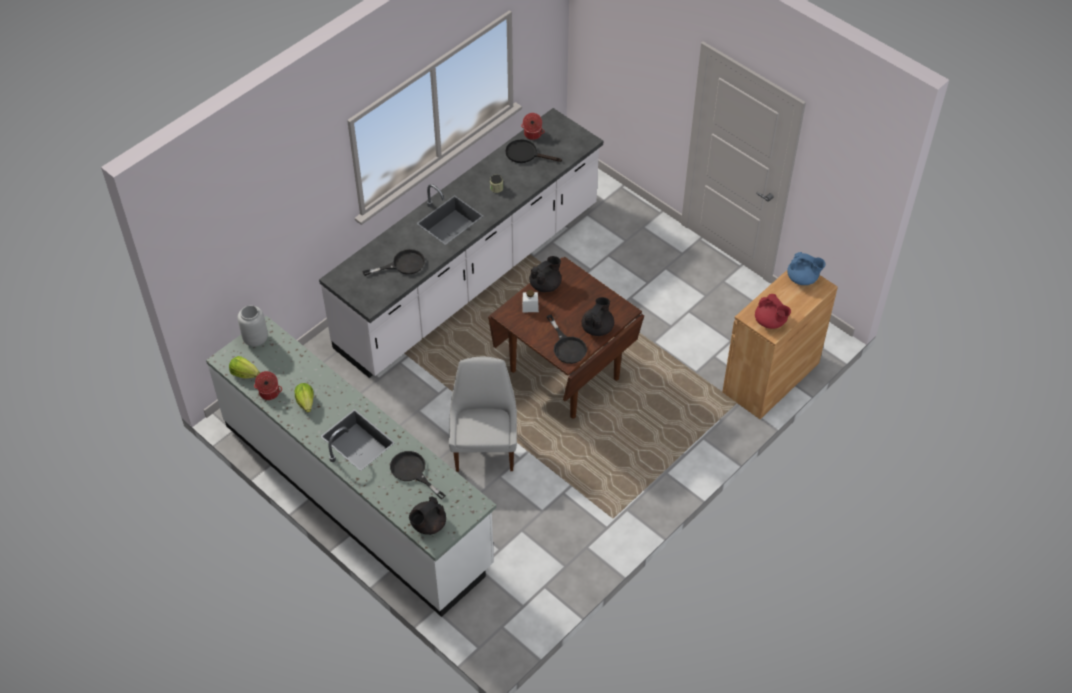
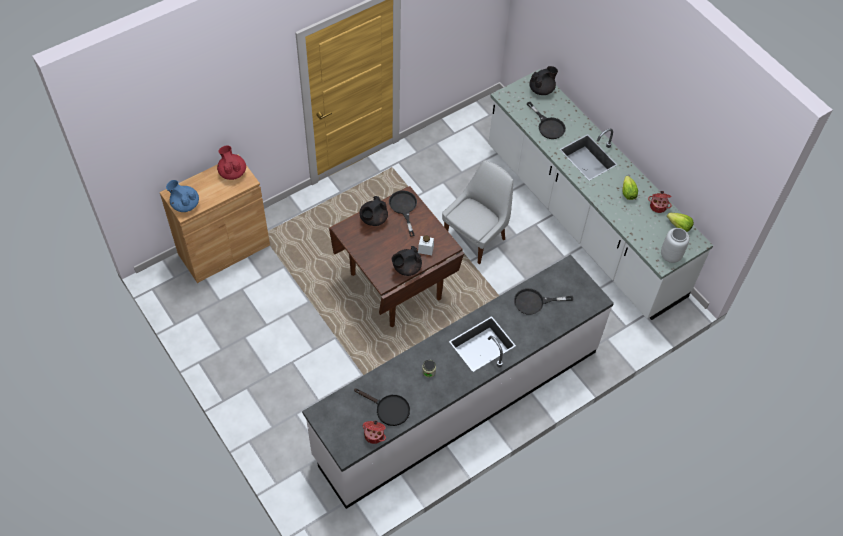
camera: 170 degrees left, 5 degrees up
(485, 448) = (476, 237): white chair -> white chair turned 150 degrees counterclockwise

